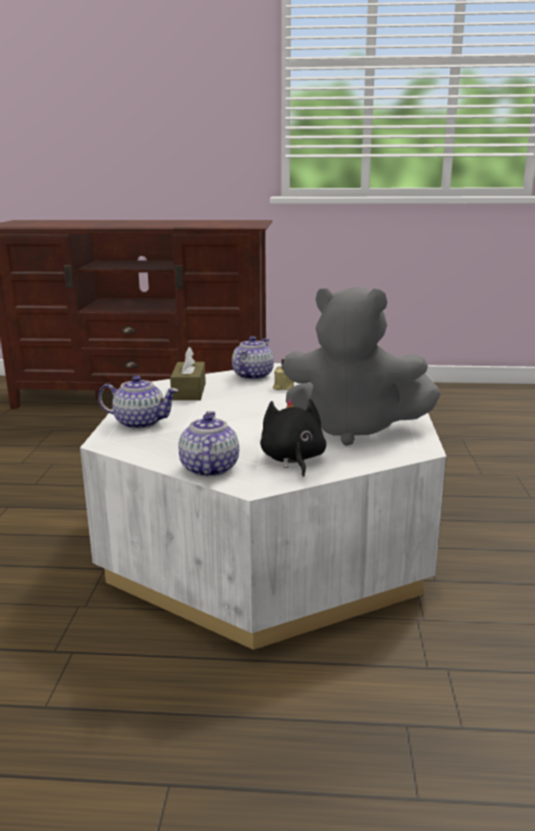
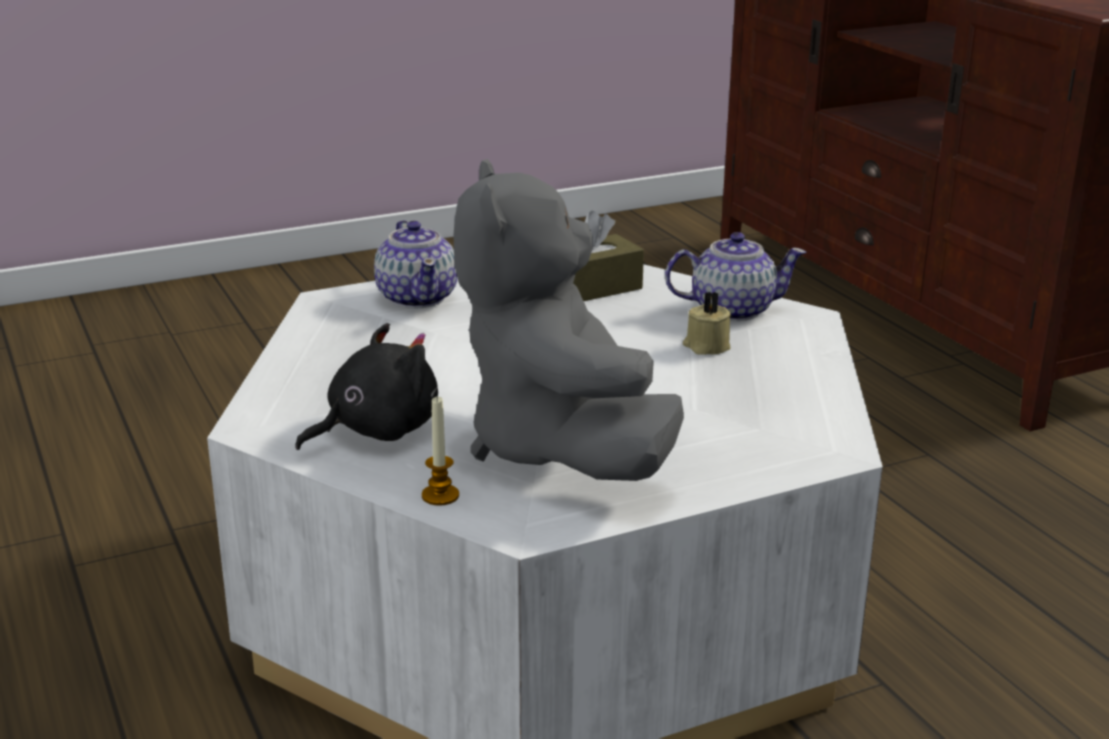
camera: 60 degrees right, 5 degrees up
(208, 469) = (290, 384): teapot -> none
(376, 459) = (440, 496): none -> candle

